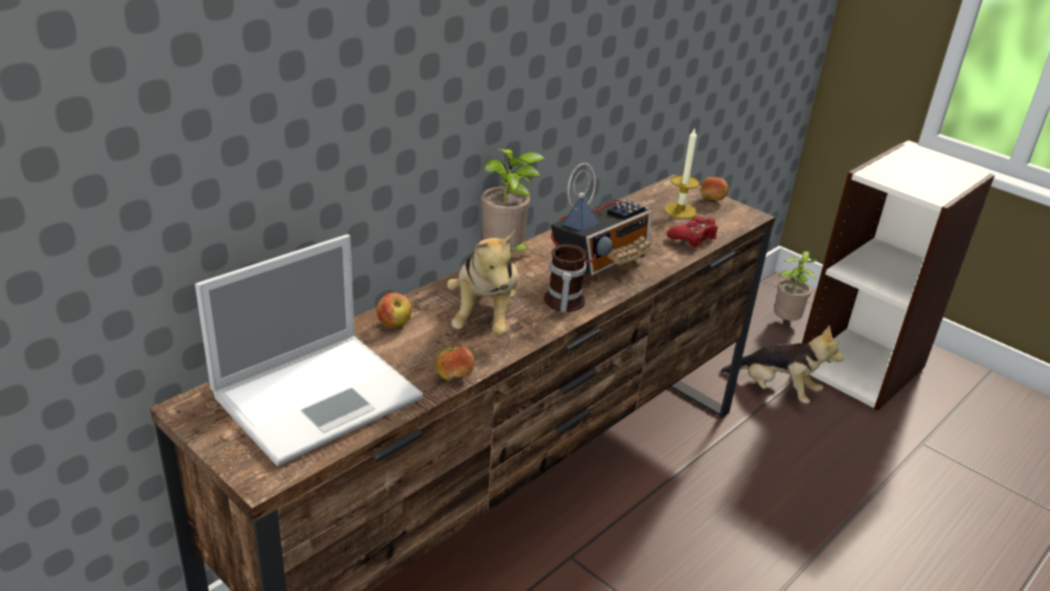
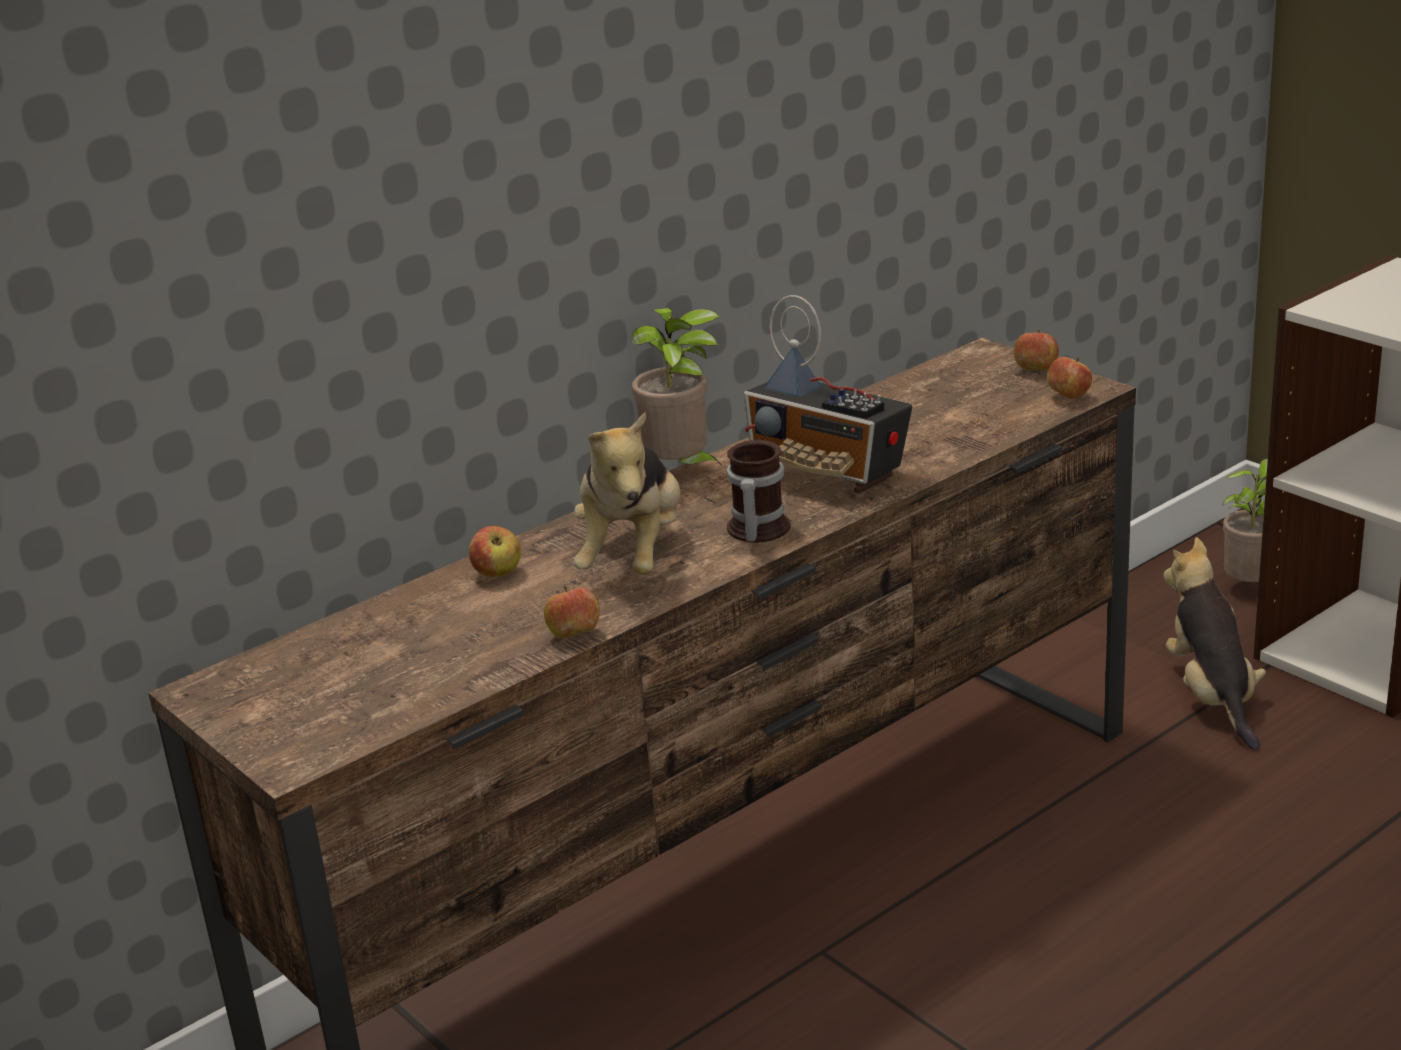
camera: 10 degrees right, 5 degrees down
(320, 395) = (380, 666): laptop -> none
(601, 263) = (828, 473): radio -> radio turned 75 degrees clockwise
(680, 210) = (977, 390): candle -> none
(693, 237) = (988, 427): red game controller -> none
(737, 220) = (1068, 397): none -> apple
(776, 390) = (1212, 696): plush toy -> plush toy turned 135 degrees counterclockwise

